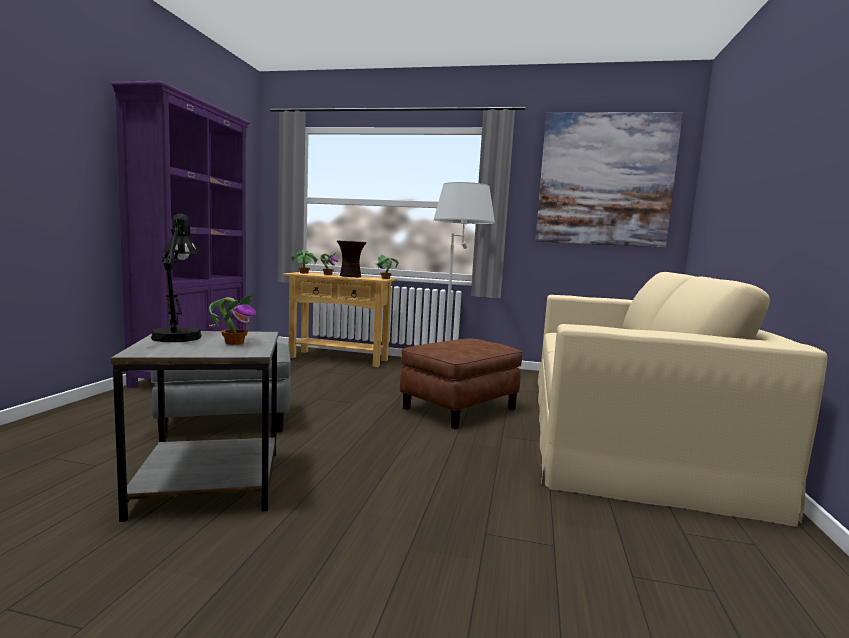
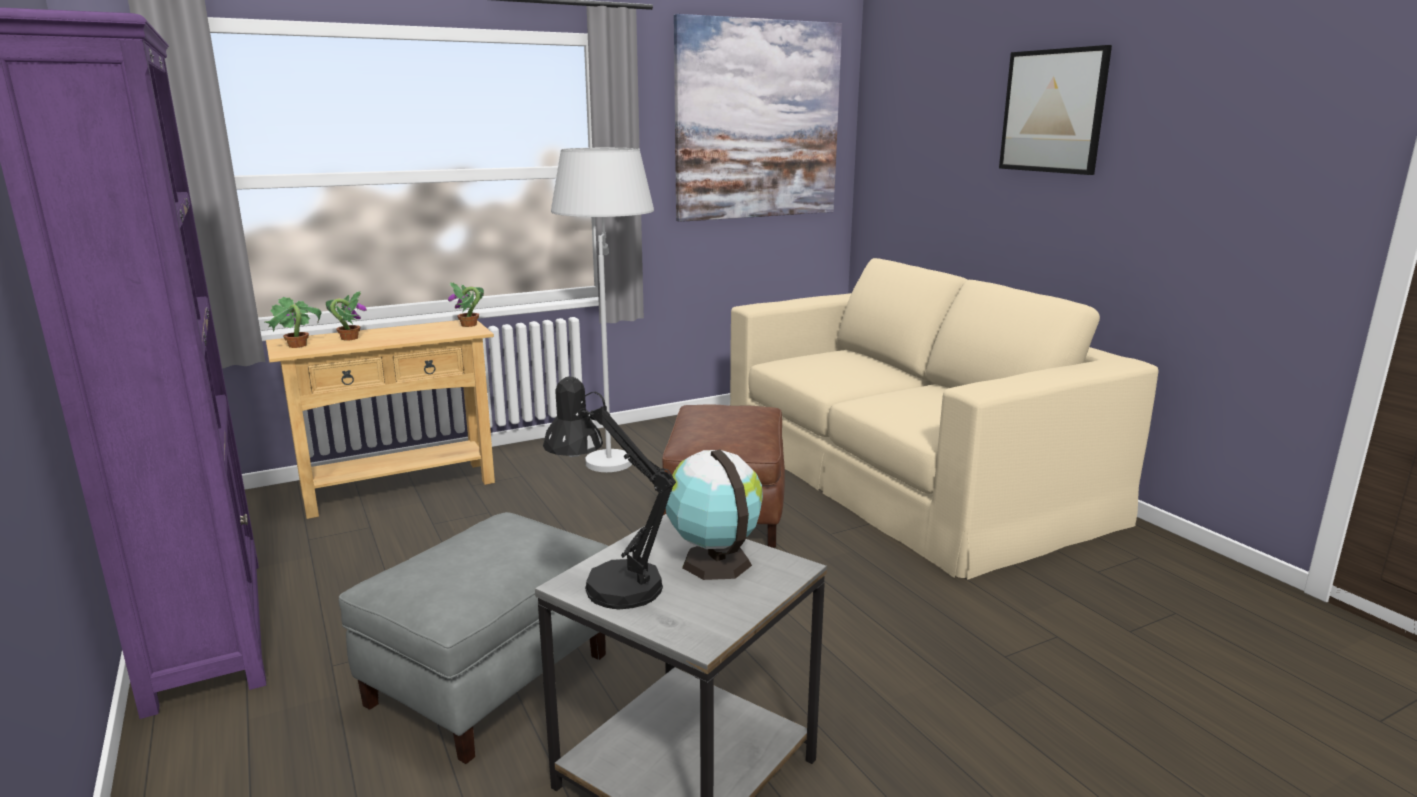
camera: 40 degrees left, 10 degrees up
(234, 343) = (713, 561): potted plant -> globe
(350, 276) = (406, 335): vase -> none
(789, 131) = (1053, 111): none -> picture

